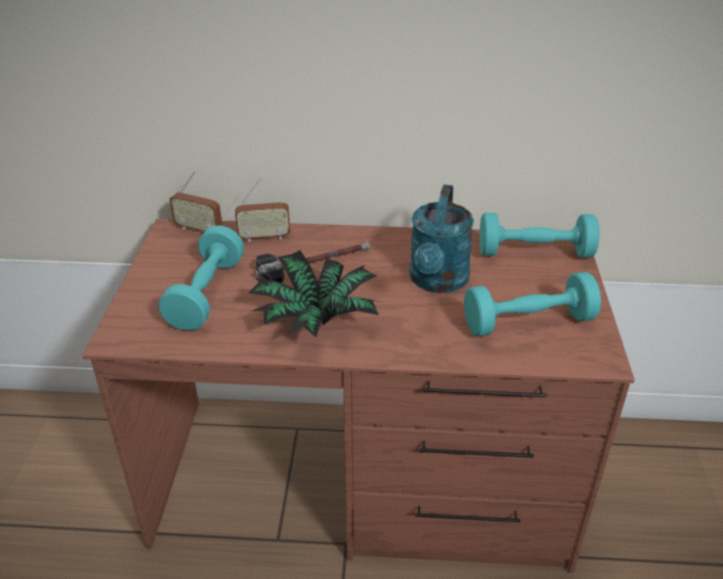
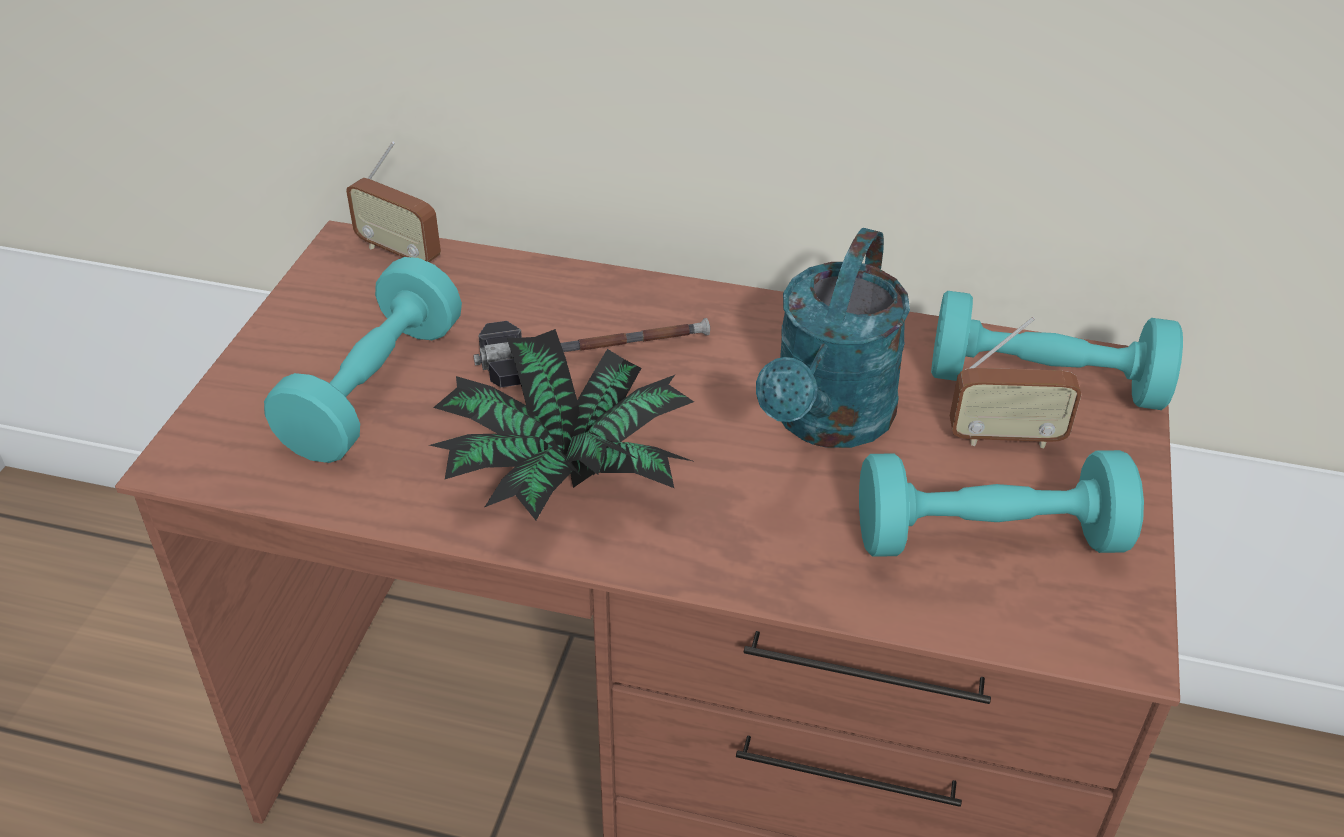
camera: 10 degrees right, 5 degrees up
(264, 237) = (516, 284): radio -> radio (1005, 437)

